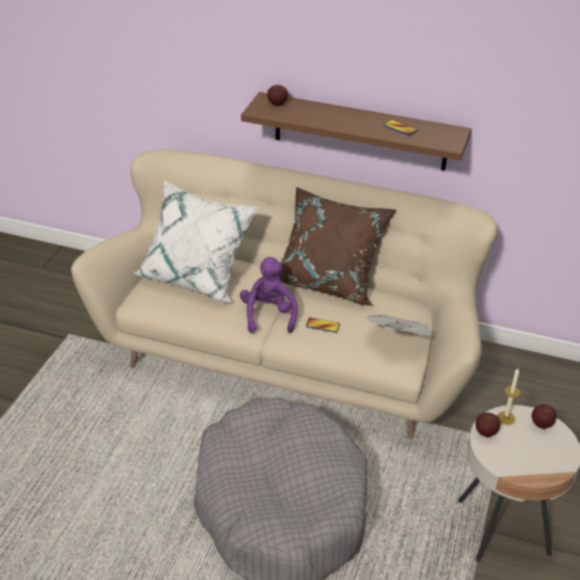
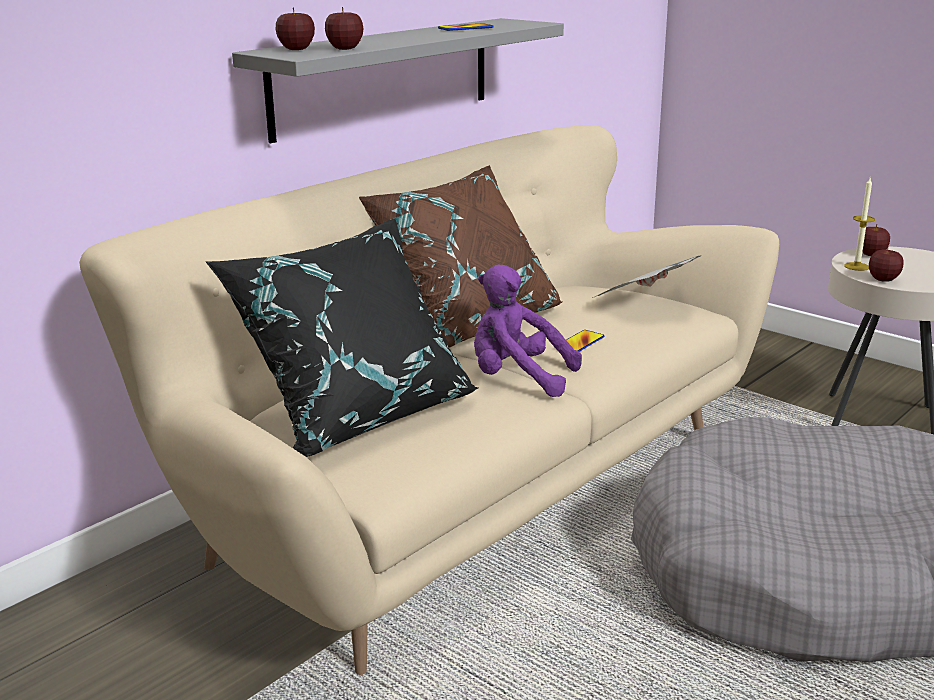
camera: 65 degrees left, 15 degrees down
(196, 277) = (356, 414): white pillow -> black pillow
(288, 115) = (345, 48): none -> apple
(360, 132) = (384, 76): brown shelf -> grey shelf

